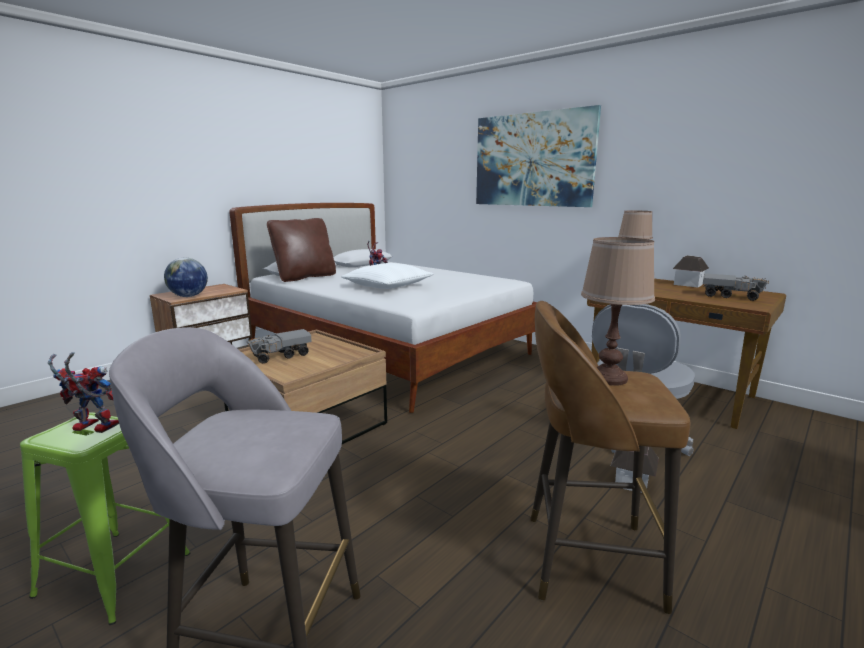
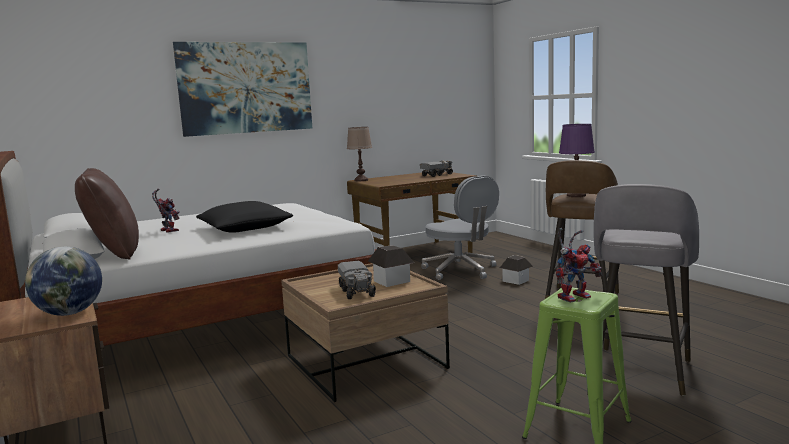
camera: 70 degrees left, 5 degrees down
(90, 428) = (574, 296): toy robot -> toy robot turned 150 degrees counterclockwise
(387, 285) = (245, 228): white pillow -> black pillow
(608, 378) = (576, 195): brown table lamp -> purple table lamp
(688, 284) = (396, 176): toy house -> toy house (391, 281)

